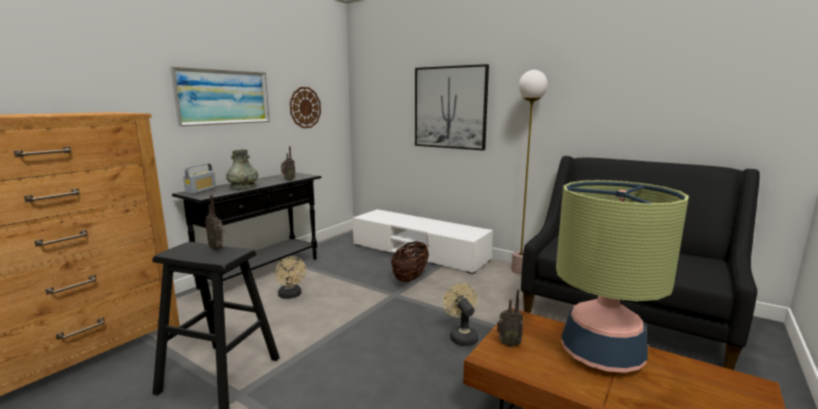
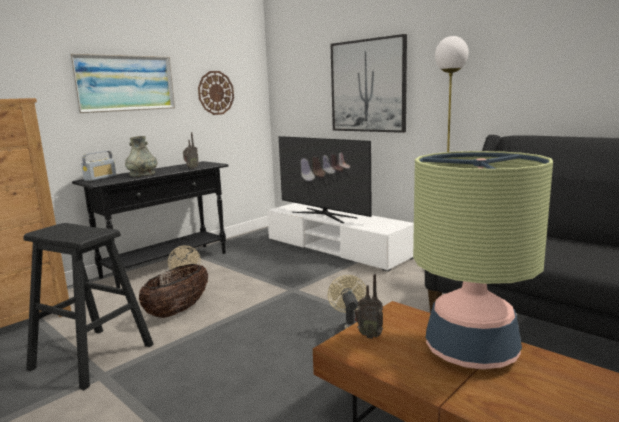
camera: 10 degrees right, 0 degrees up
(217, 248) = (85, 228): radio -> none
(408, 222) = (323, 215): none -> television
(410, 277) = (317, 273): basket -> basket (178, 311)

